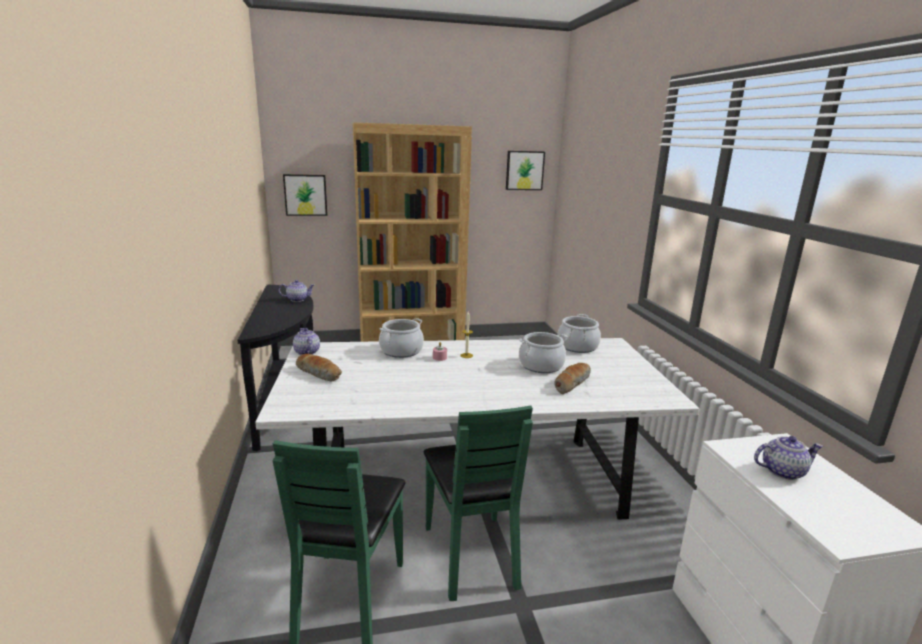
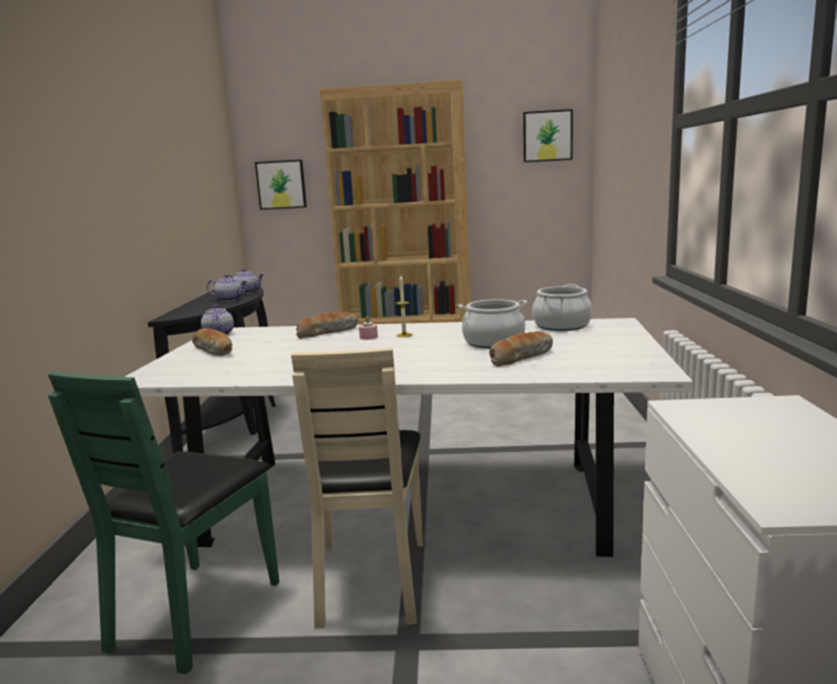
camera: 15 degrees right, 5 degrees down
(401, 351) = (327, 332): cooking pot -> bread
(471, 554) = (371, 580): green chair -> beige chair
(782, 471) = (751, 431): teapot -> teapot (229, 299)

